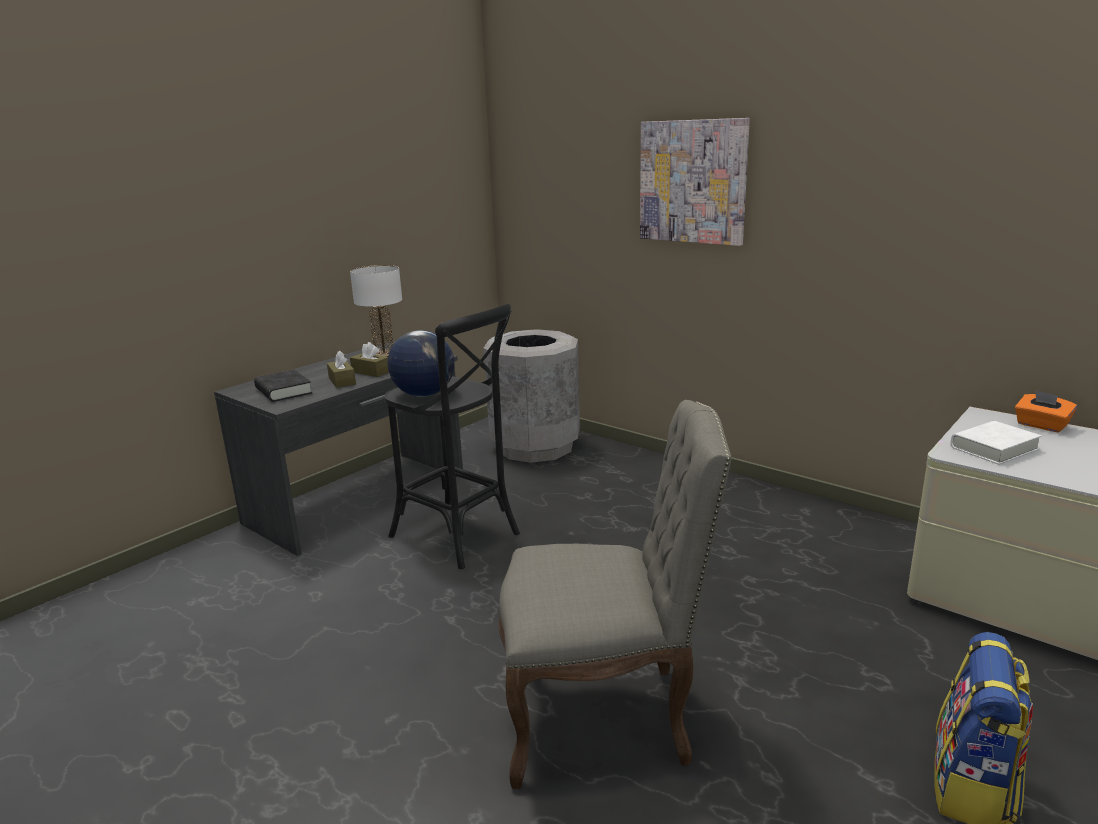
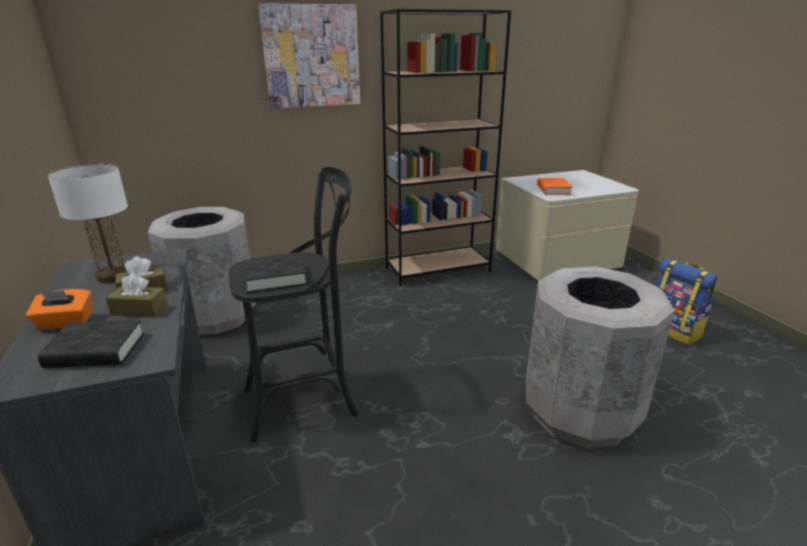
camera: 60 degrees left, 5 degrees up
(424, 394) = (275, 279): globe -> black book
(601, 716) = (580, 412): grey chair -> grey trash can
(810, 512) = (438, 269): none -> beige bookcase
(993, 448) = (553, 190): white book -> orange book
(1041, 425) = (538, 177): orange tissue box -> orange tissue box (66, 323)

